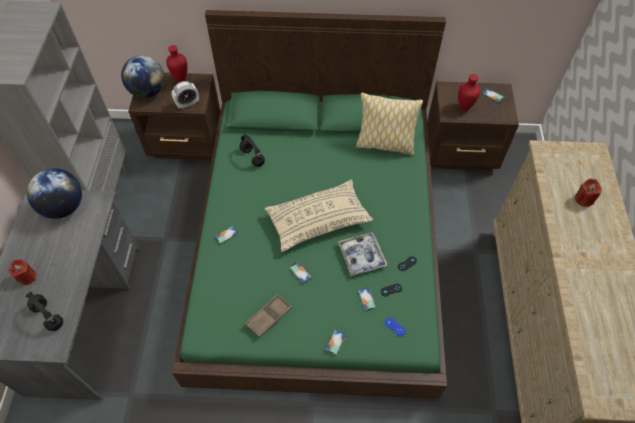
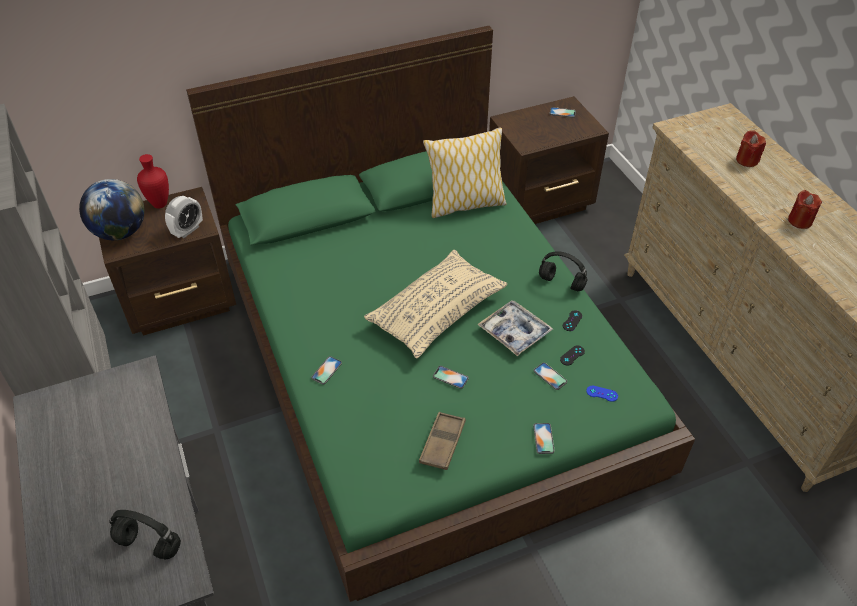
camera: 25 degrees left, 10 degrees down
(27, 277) = (83, 508): red candle -> red candle (800, 221)
(64, 207) = (88, 400): globe -> none
(253, 157) = (307, 270): black headphones -> black headphones (562, 283)
(464, 108) = (539, 134): red vase -> none

